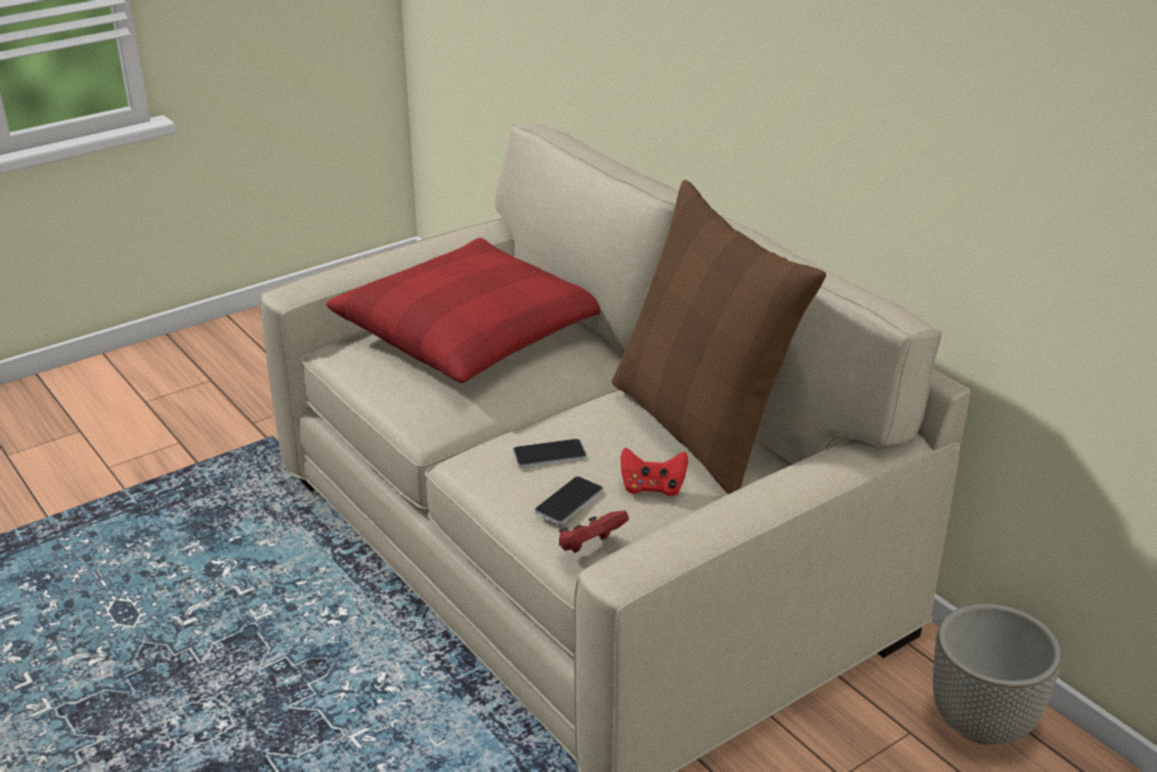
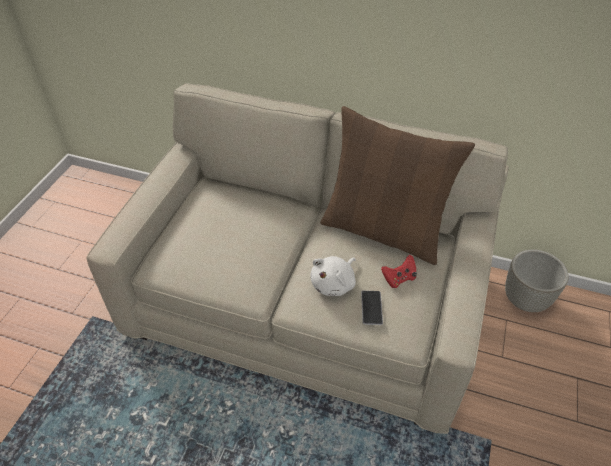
camera: 35 degrees left, 15 degrees up
(473, 332) = (220, 223): red pillow -> none
(549, 455) = (334, 284): phone -> white plush toy
(590, 547) = (406, 330): red game controller -> none

